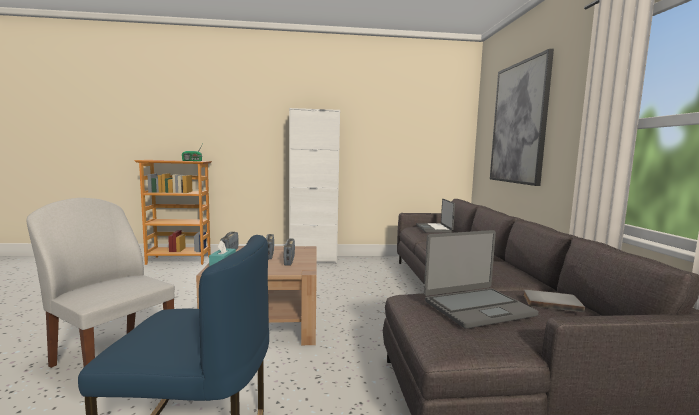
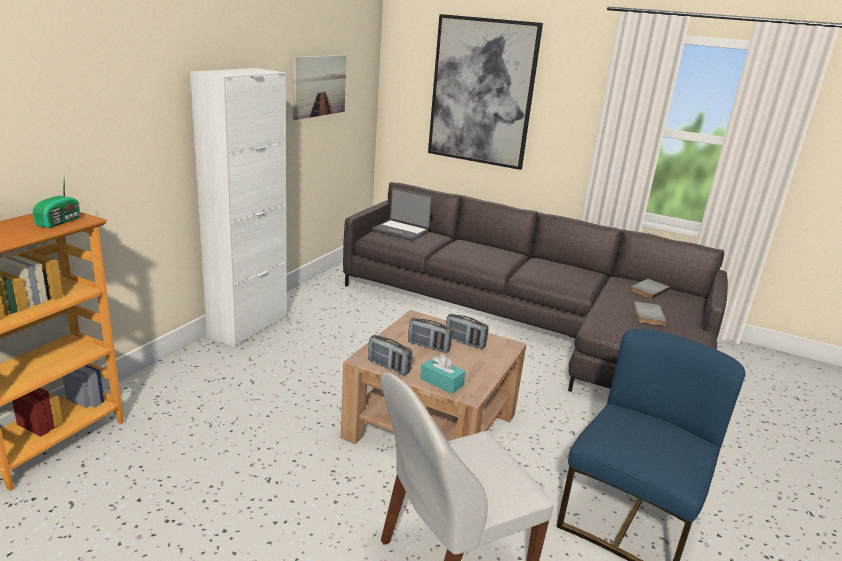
camera: 60 degrees left, 15 degrees up
(401, 128) = (319, 86): none -> picture
(477, 308) = (647, 315): laptop -> grey book

